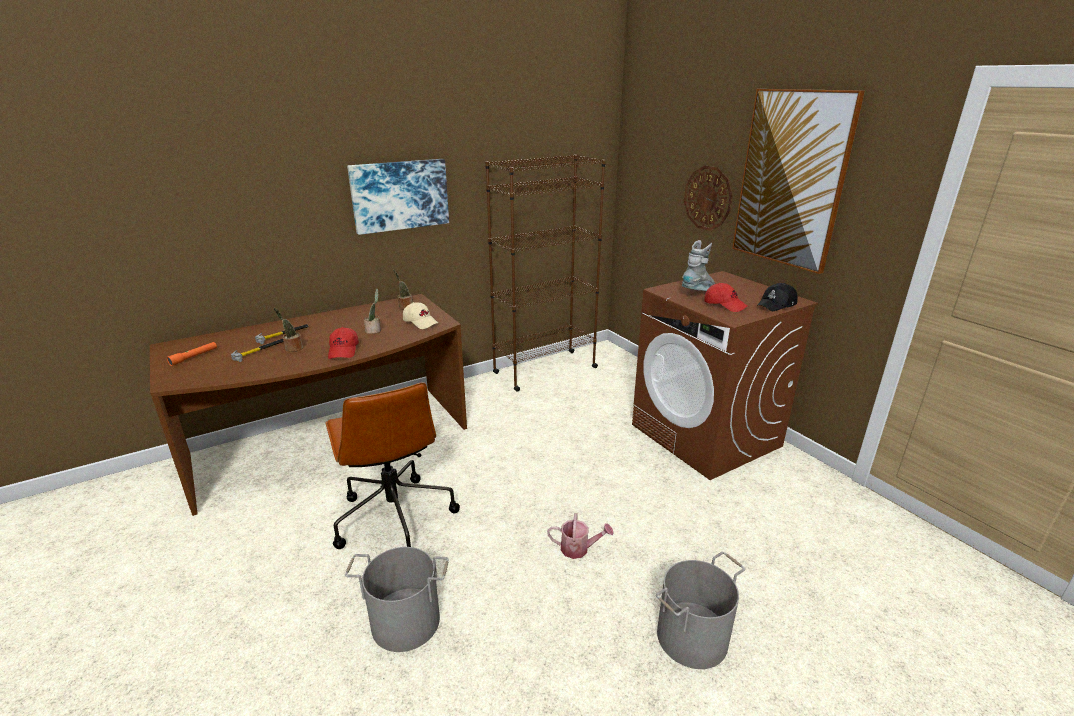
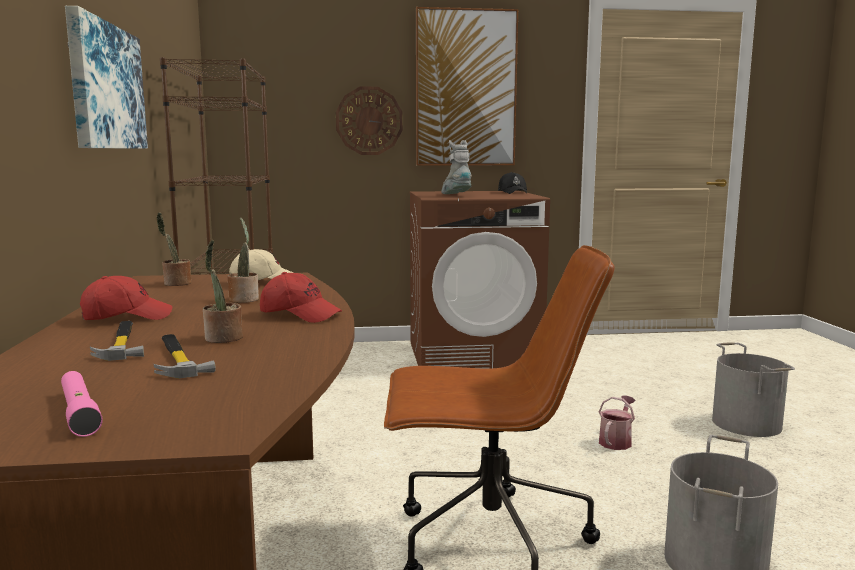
camera: 65 degrees left, 15 degrees down
(194, 357) = (79, 412): orange flashlight -> pink flashlight
(724, 305) = (497, 195): red cap -> red cap (127, 317)

